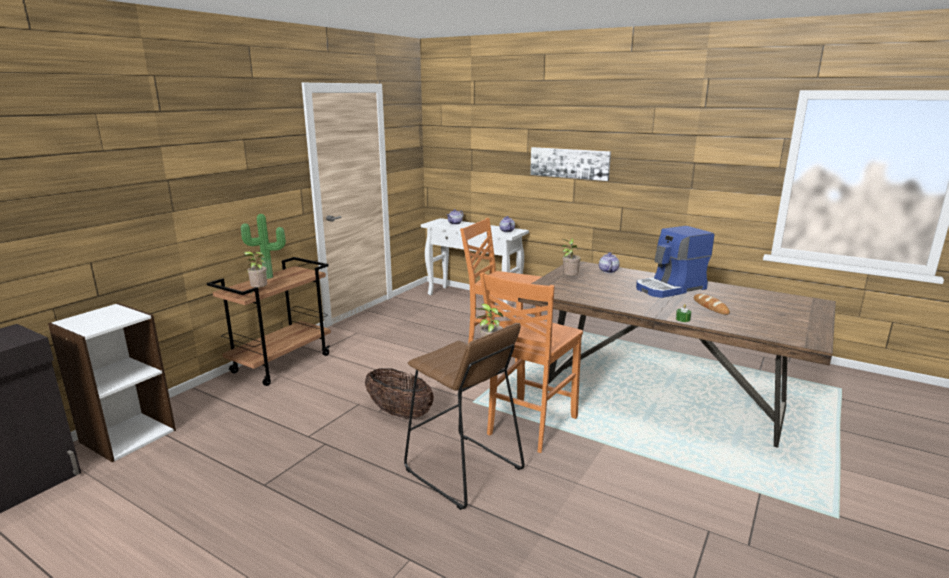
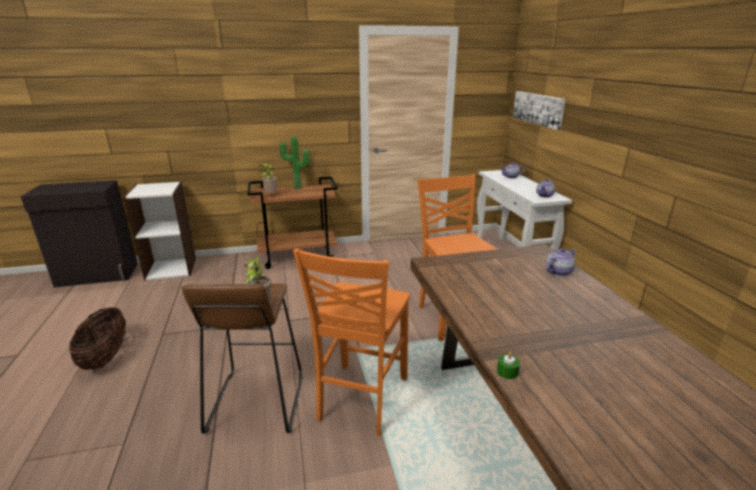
camera: 45 degrees right, 5 degrees up
(399, 413) = (297, 329): basket -> basket (105, 356)
(529, 426) = (360, 399): orange chair -> orange chair turned 60 degrees counterclockwise
(569, 163) = (626, 126): picture -> picture (538, 109)
(569, 279) = (490, 264): potted plant -> none
(670, 288) = (592, 325): coffee machine -> none
(710, 307) = (592, 376): bread -> none

